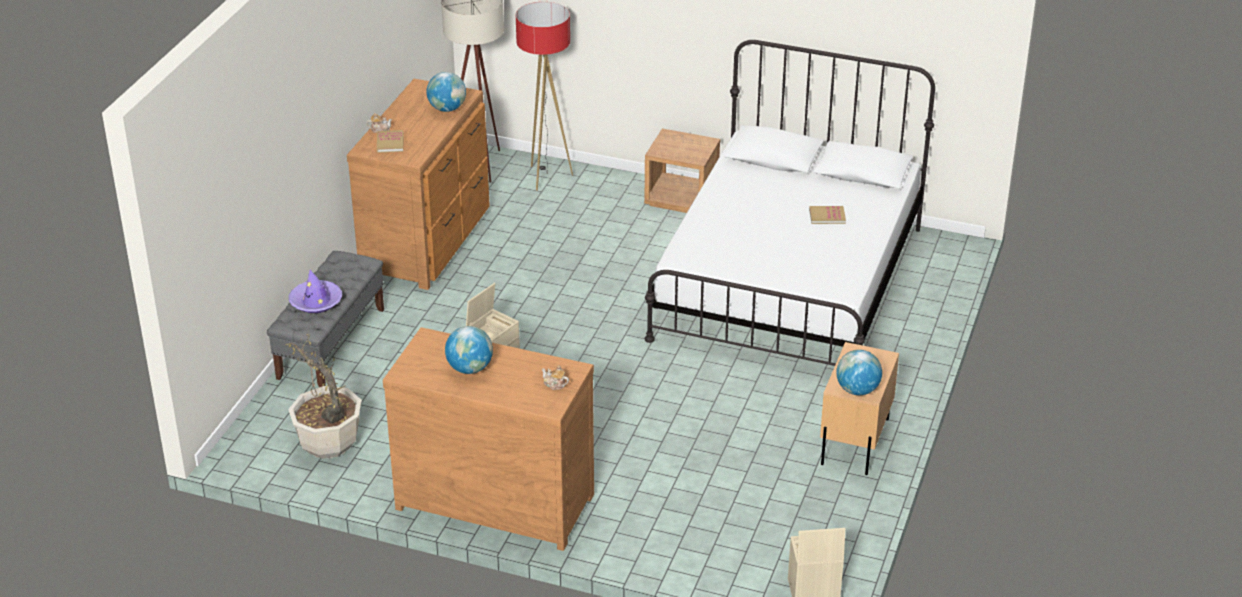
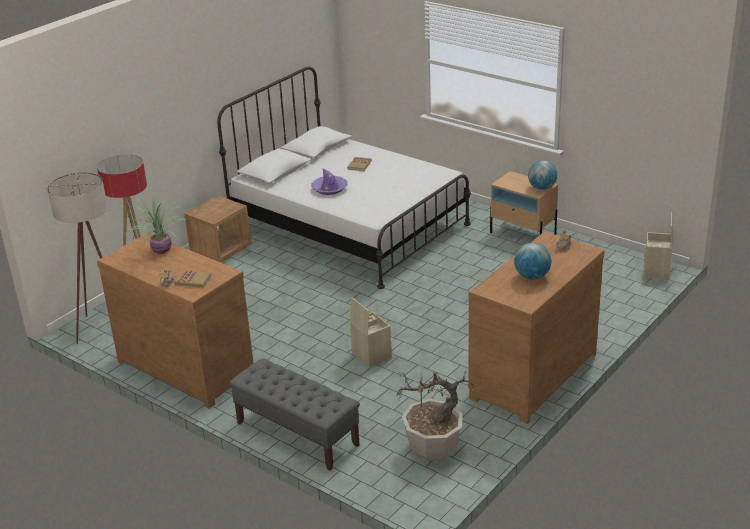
camera: 70 degrees left, 5 degrees down
(316, 302) = (305, 395): purple hat -> purple hat (329, 188)
(447, 109) = (162, 250): globe -> potted plant

